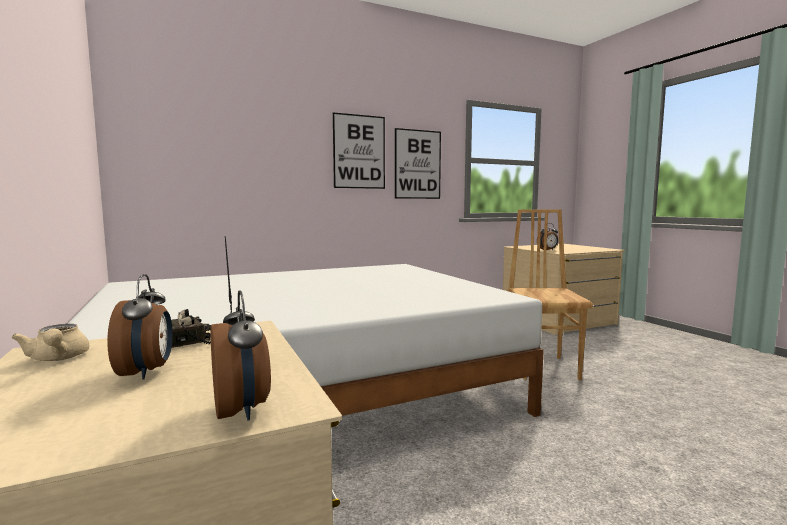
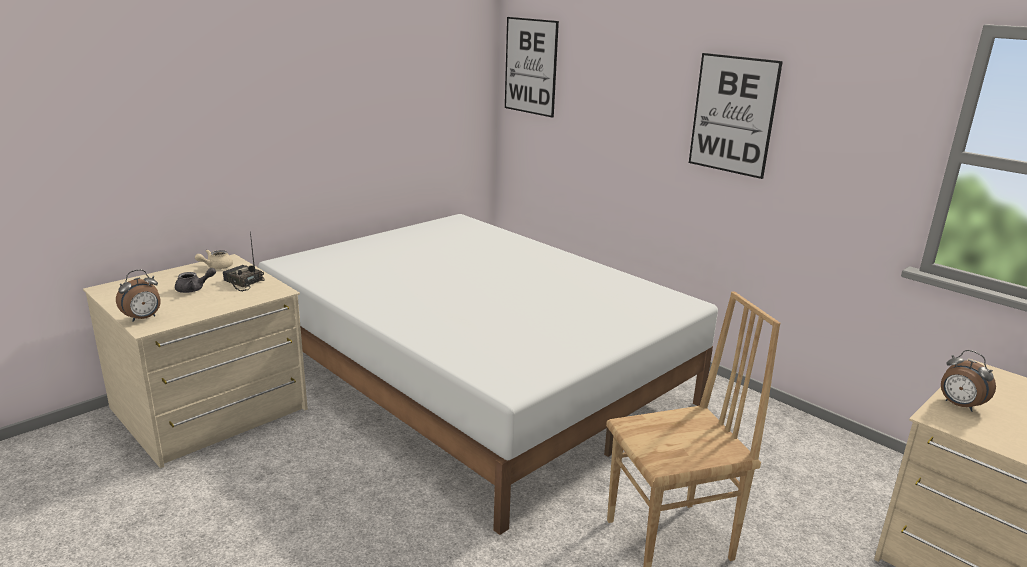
camera: 70 degrees right, 15 degrees up
(147, 372) = (194, 289): alarm clock -> grey teapot
(417, 164) = (832, 148): picture -> picture (530, 66)

